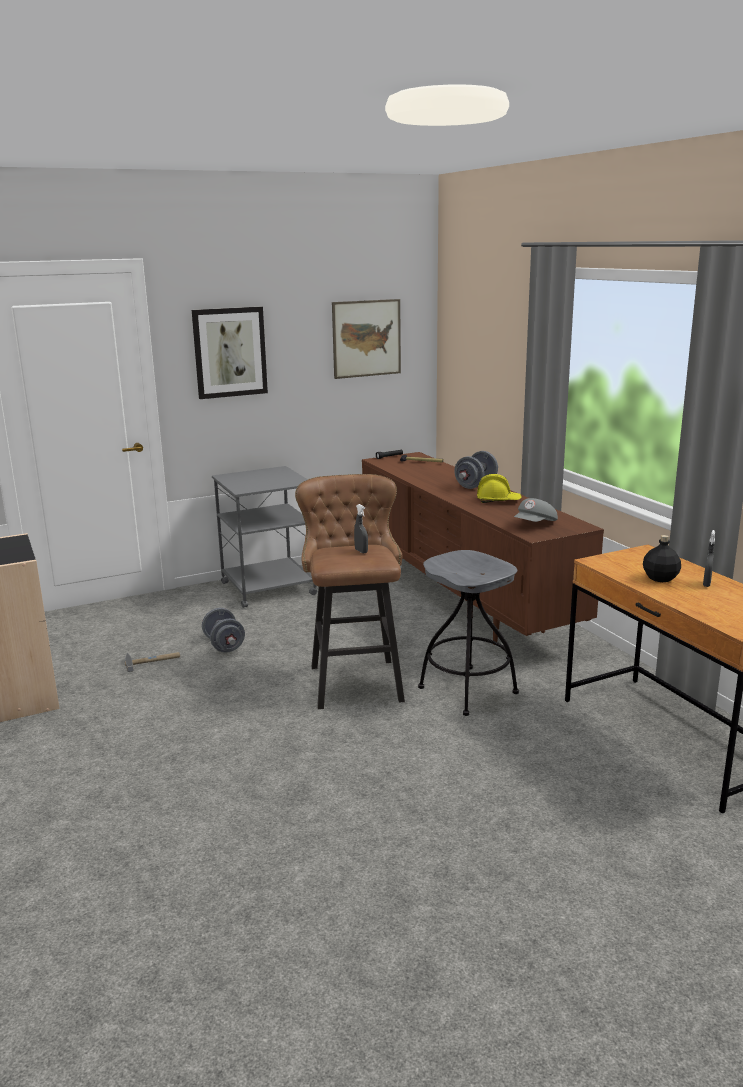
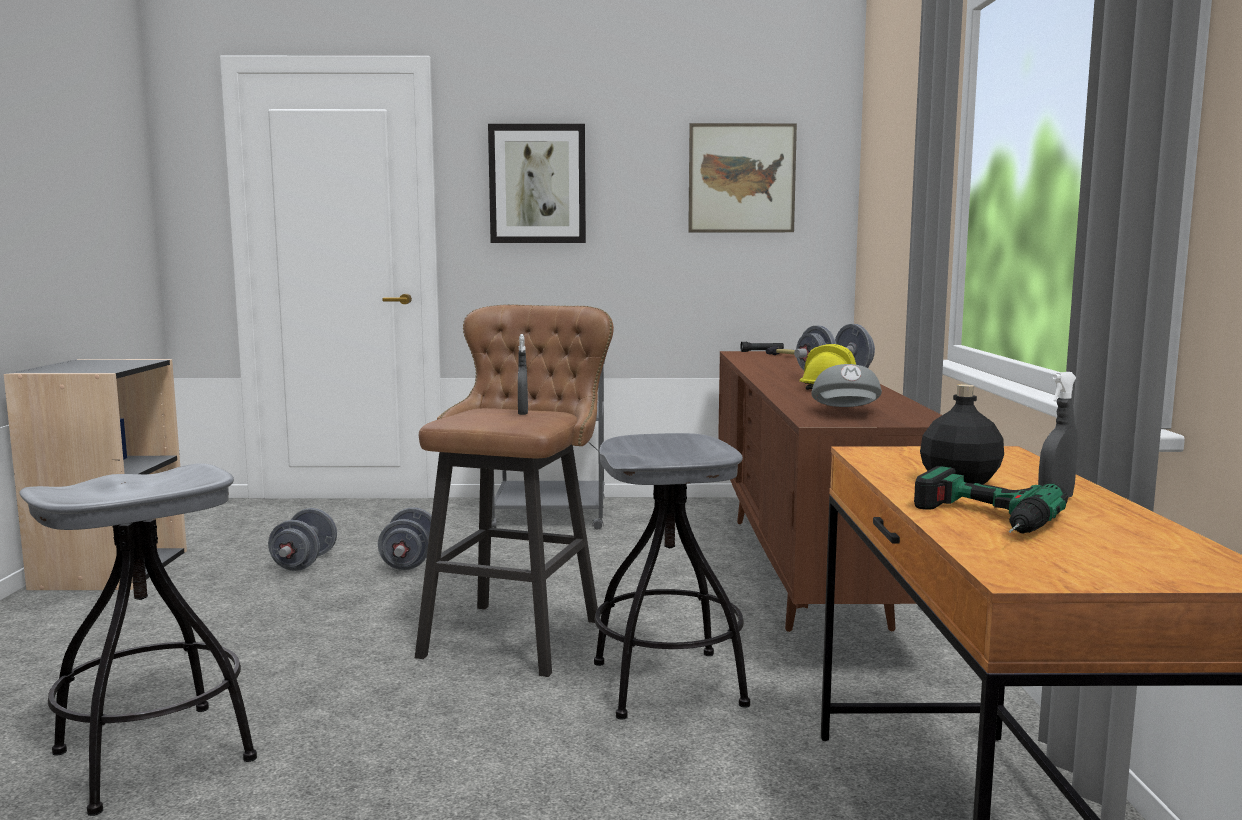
camera: 25 degrees right, 10 degrees down
(152, 661) = (304, 562): hammer -> grey dumbbell
(253, 802) = (153, 755): none -> grey stool
(535, 525) = (847, 413): grey cap -> grey cap turned 60 degrees counterclockwise
(696, 603) = (977, 520): none -> power drill

